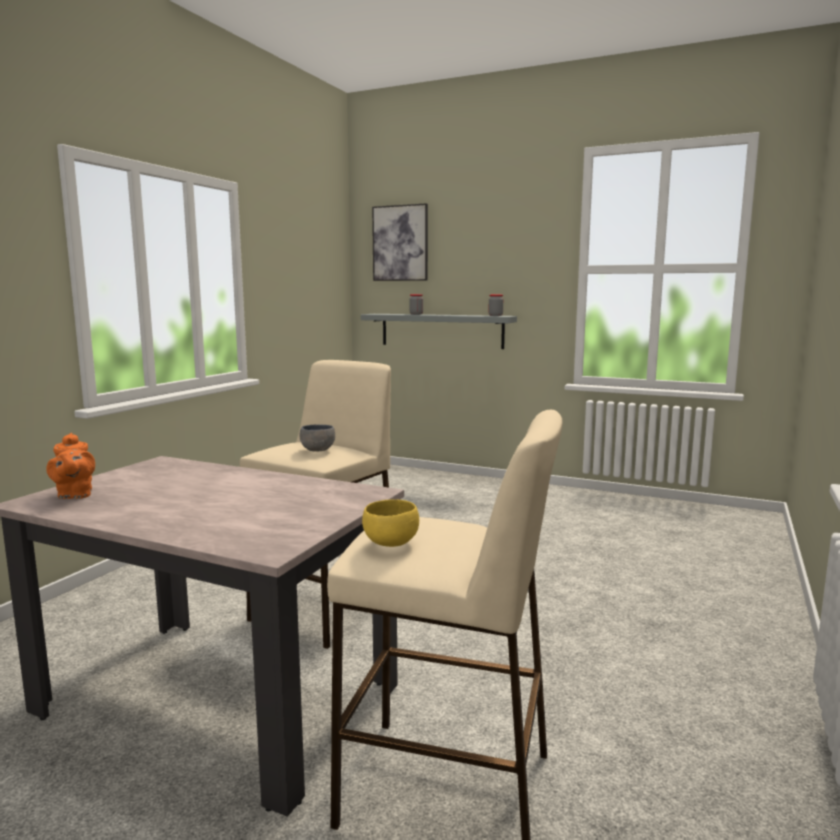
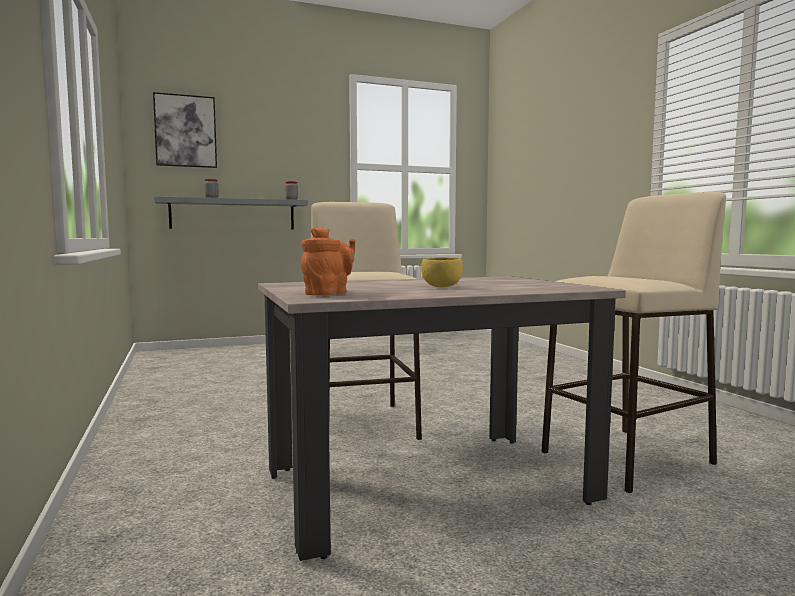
camera: 45 degrees left, 5 degrees down
(74, 495) = (329, 294): orange teapot -> orange teapot turned 75 degrees counterclockwise
(318, 450) = (378, 270): grey bowl -> none
(389, 543) = (627, 278): yellow bowl -> yellow bowl (441, 287)

